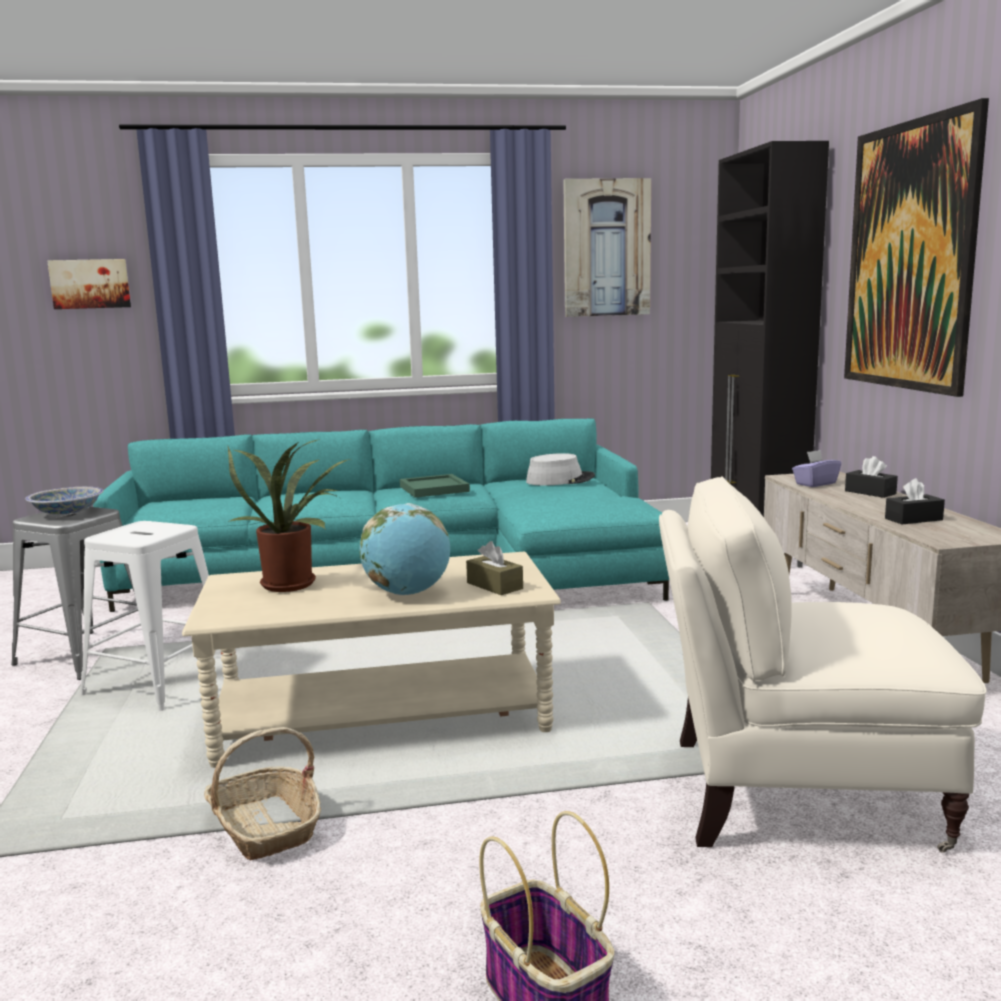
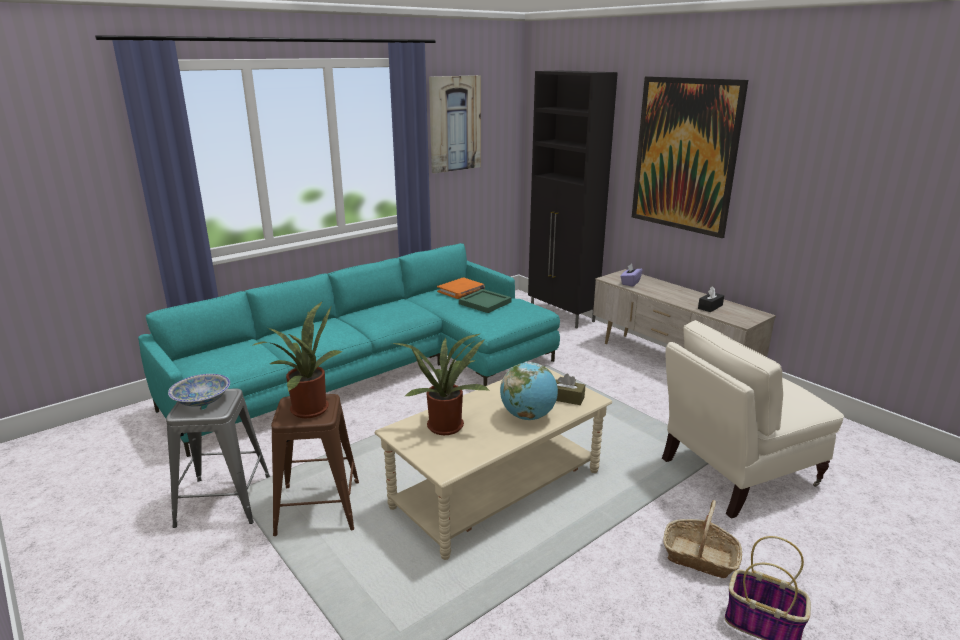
camera: 30 degrees left, 10 degrees up
(90, 284) = (73, 179): picture -> none
(142, 531) = (307, 408): none -> potted plant
(159, 683) = (318, 508): white stool -> brown stool
(265, 827) = (527, 587): basket -> basket (700, 557)
(433, 489) = (392, 312): green tray -> green tray (485, 303)
(560, 480) = (461, 290): grey hat -> orange book
(870, 492) = (664, 287): black tissue box -> none

